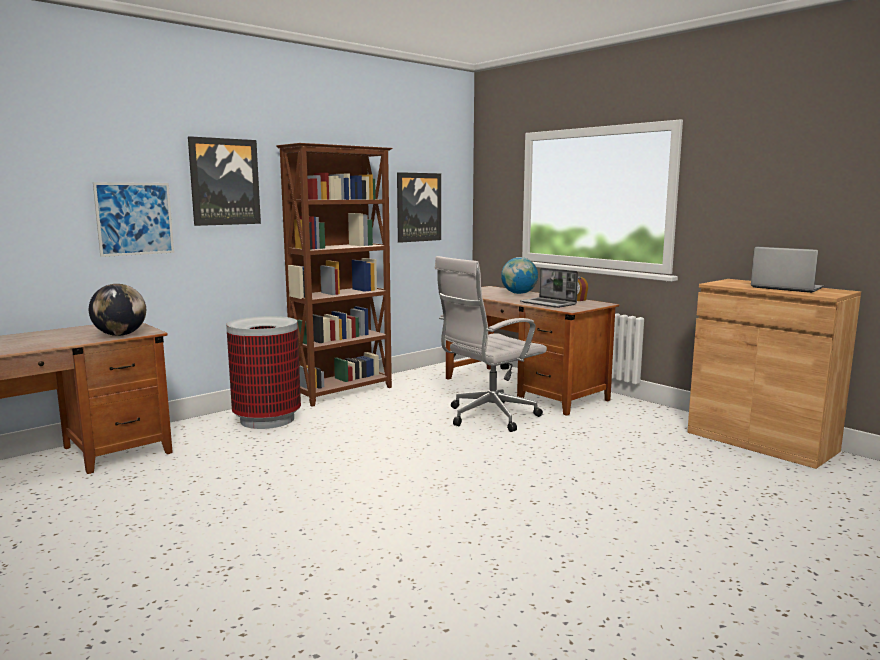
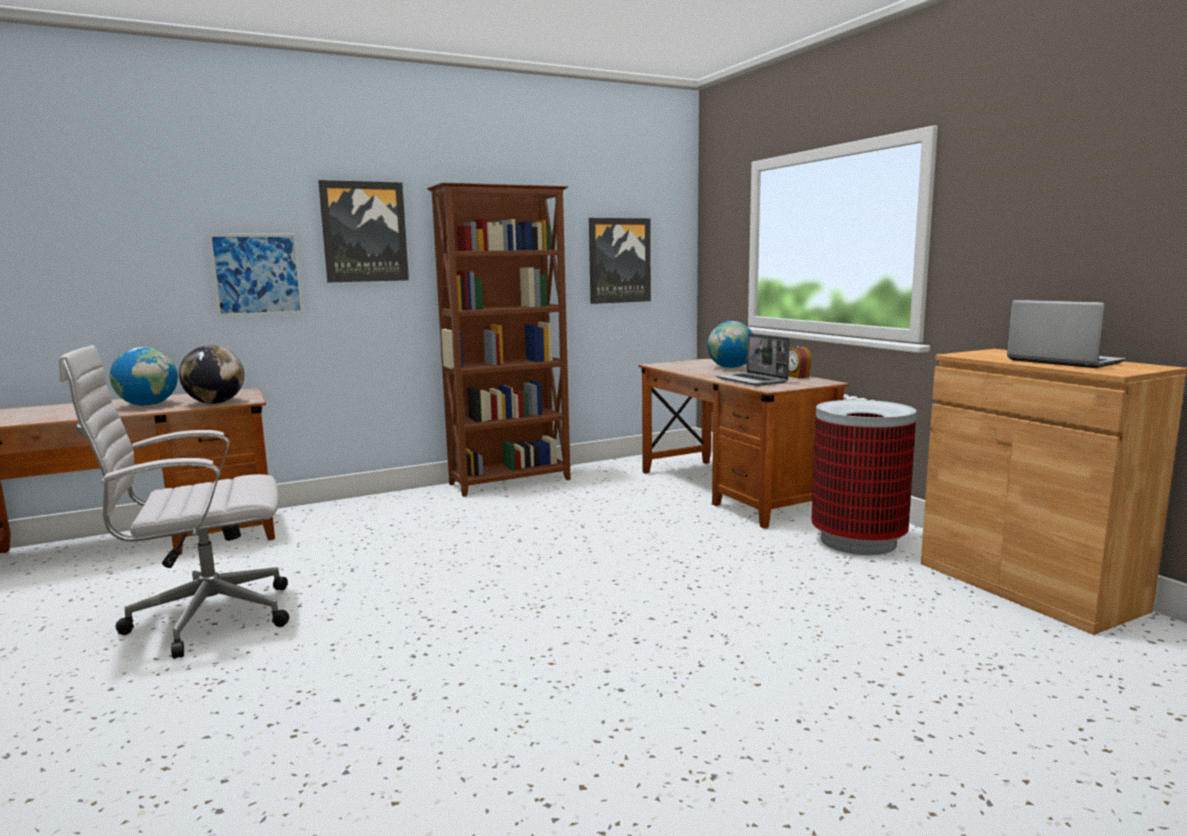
camera: 15 degrees right, 0 degrees up
(55, 339) = (148, 405): none -> globe
(267, 419) = (403, 508): trash can -> trash can (858, 541)
(488, 417) = (659, 523): white office chair -> white office chair (203, 619)

